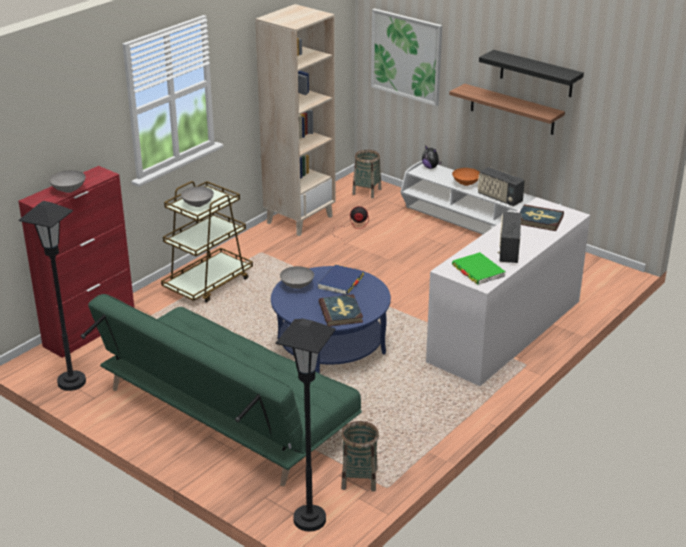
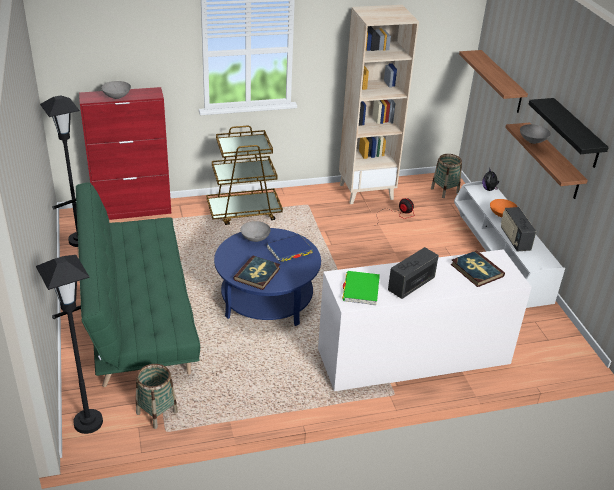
camera: 35 degrees right, 5 degrees up
(197, 204) = (239, 145): grey bowl -> grey bowl (532, 141)
(406, 56) = (501, 82): picture -> shelf

